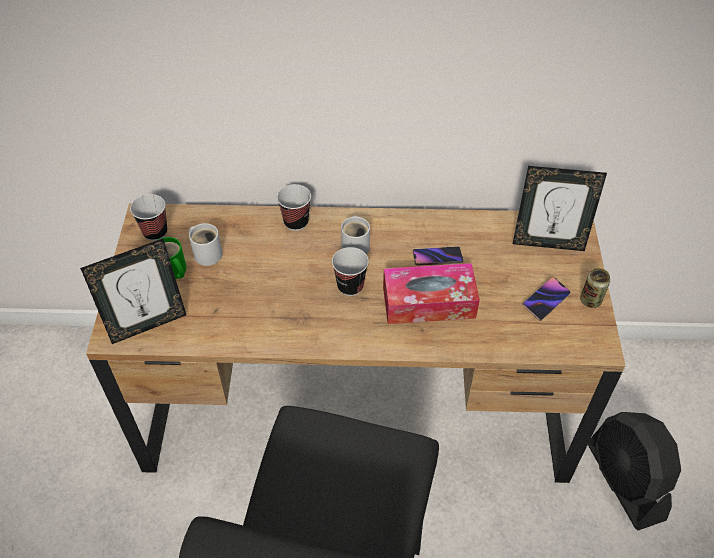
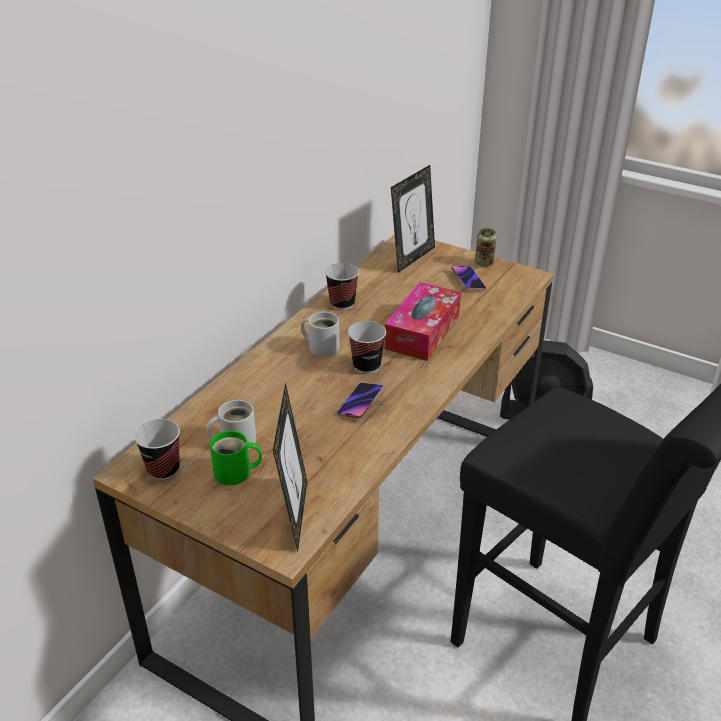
camera: 60 degrees left, 15 degrees down
(296, 222) = (255, 370): cup -> cup (342, 303)
(437, 258) = (378, 311): phone -> phone (360, 403)

